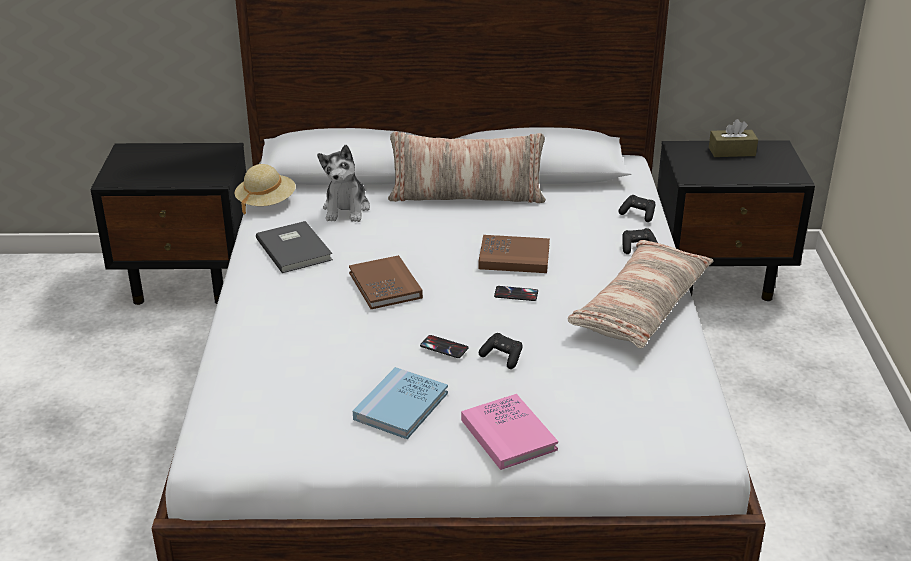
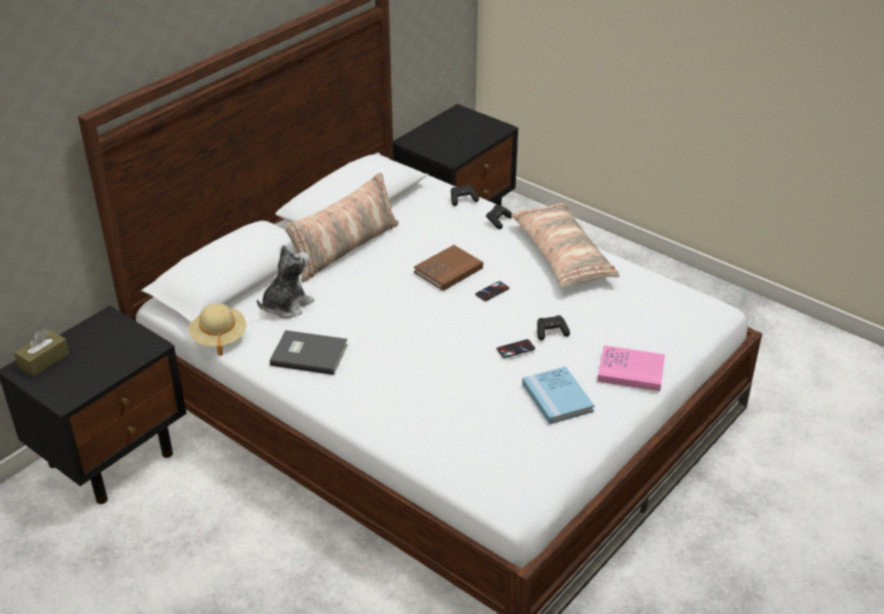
camera: 50 degrees left, 5 degrees up
(346, 209) = (286, 305): plush toy -> plush toy turned 90 degrees counterclockwise
(385, 285) = (413, 337): brown book -> none
(731, 151) = (441, 128): brown tissue box -> brown tissue box (44, 360)

